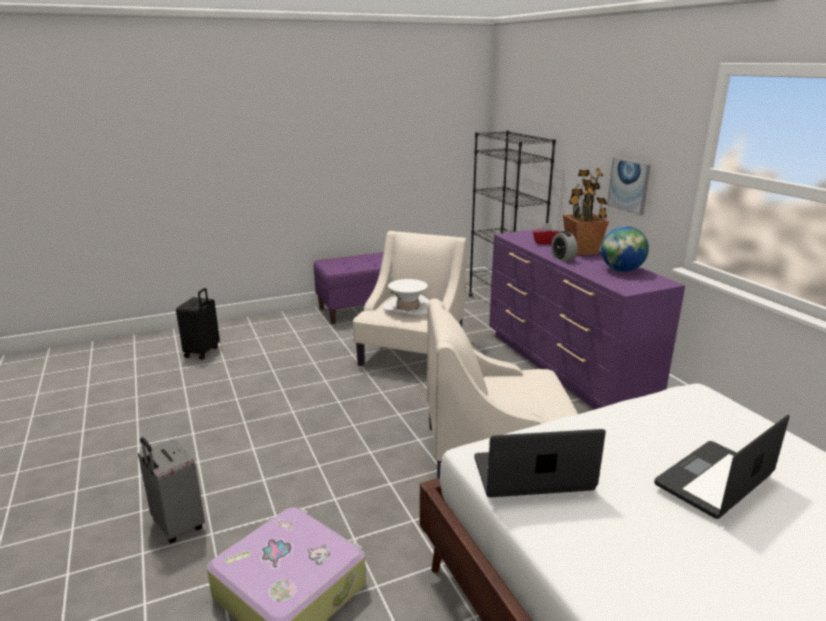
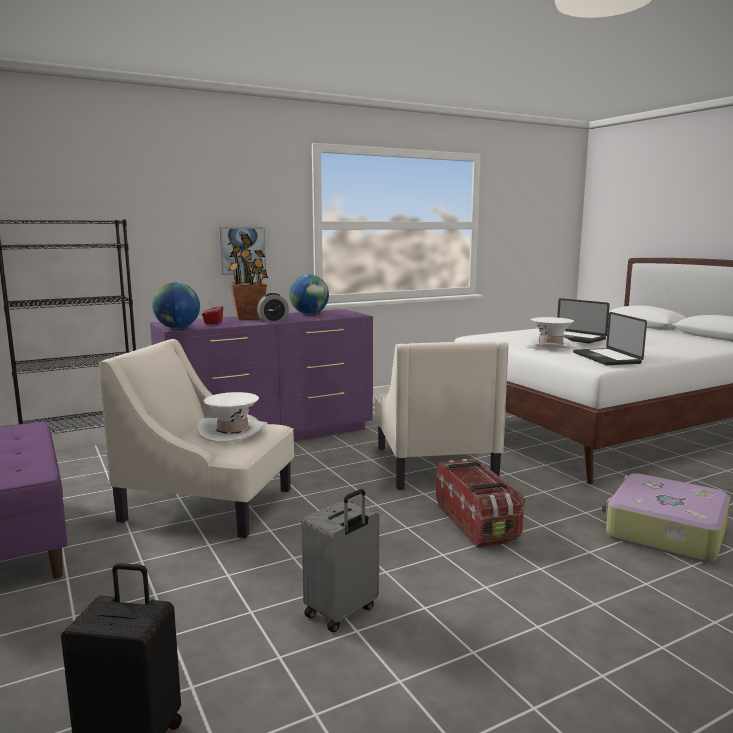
camera: 95 degrees left, 10 degrees down
(176, 526) = (658, 609): grey suitcase -> grey suitcase (342, 612)
(352, 460) = (476, 522): none -> storage box
(511, 235) = (177, 328): none -> globe
(629, 443) = (550, 346): none -> white hat

